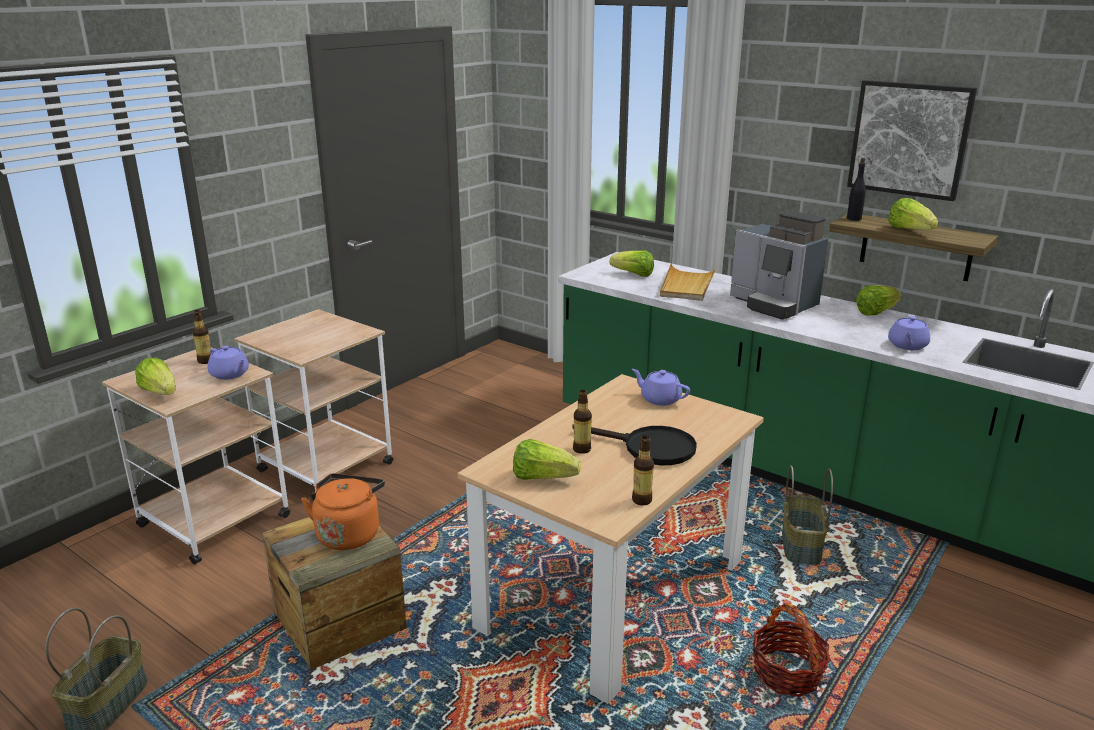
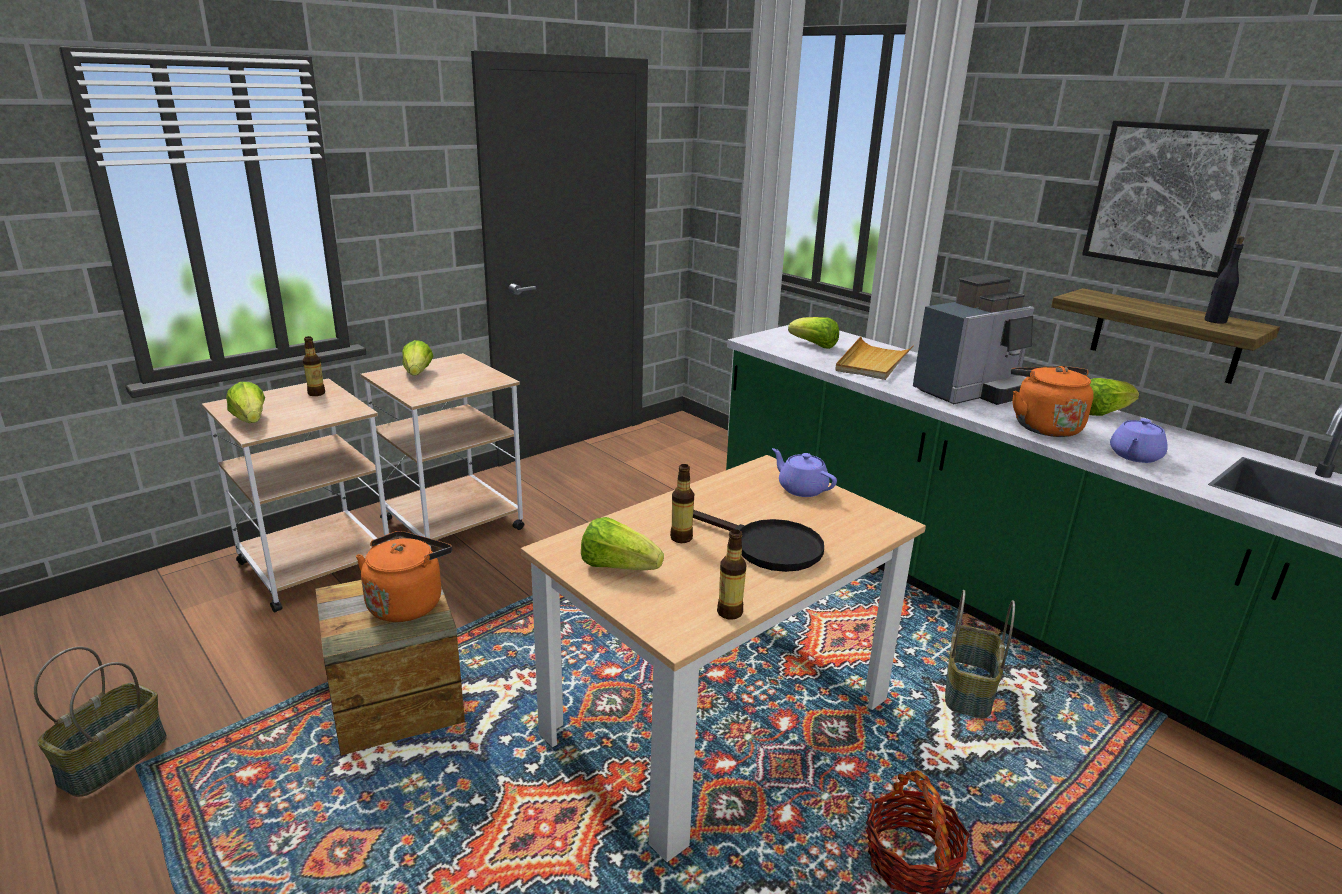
camera: 10 degrees right, 0 degrees up
(230, 374) = (332, 410): purple teapot -> none
(774, 304) = (972, 392): coffee machine -> coffee machine turned 90 degrees counterclockwise
(835, 328) = (1043, 426): none -> orange kettle
(853, 219) = (1086, 294): black bottle -> black bottle (1215, 321)
(910, 230) = (1157, 312): lettuce -> lettuce (418, 374)

